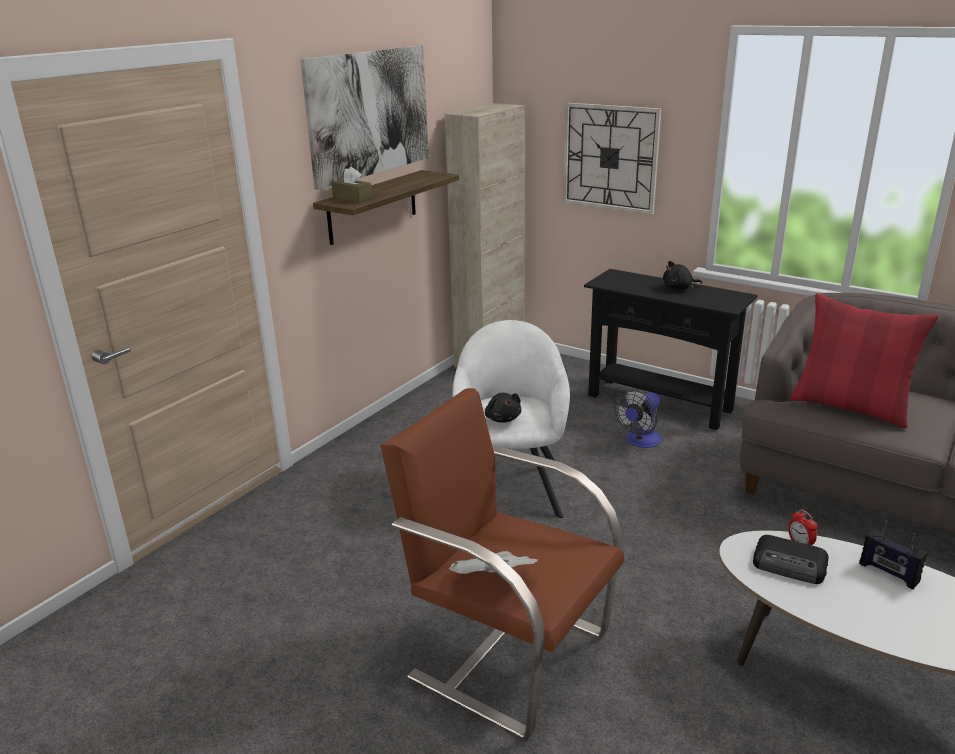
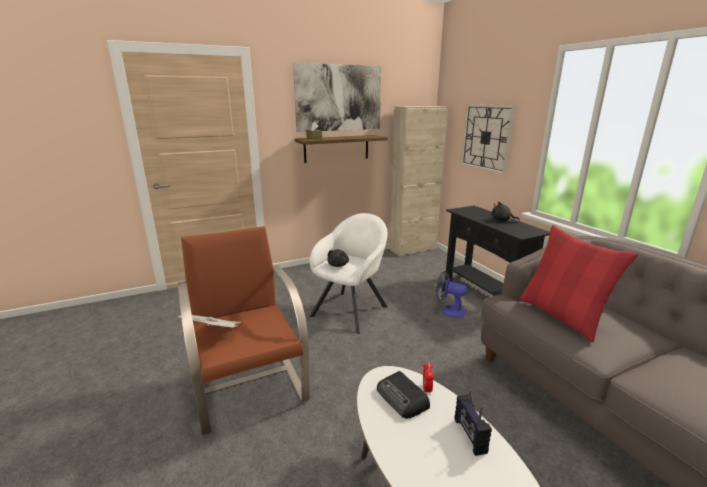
camera: 30 degrees right, 5 degrees down
(640, 441) = (448, 310): fan -> fan turned 45 degrees clockwise

